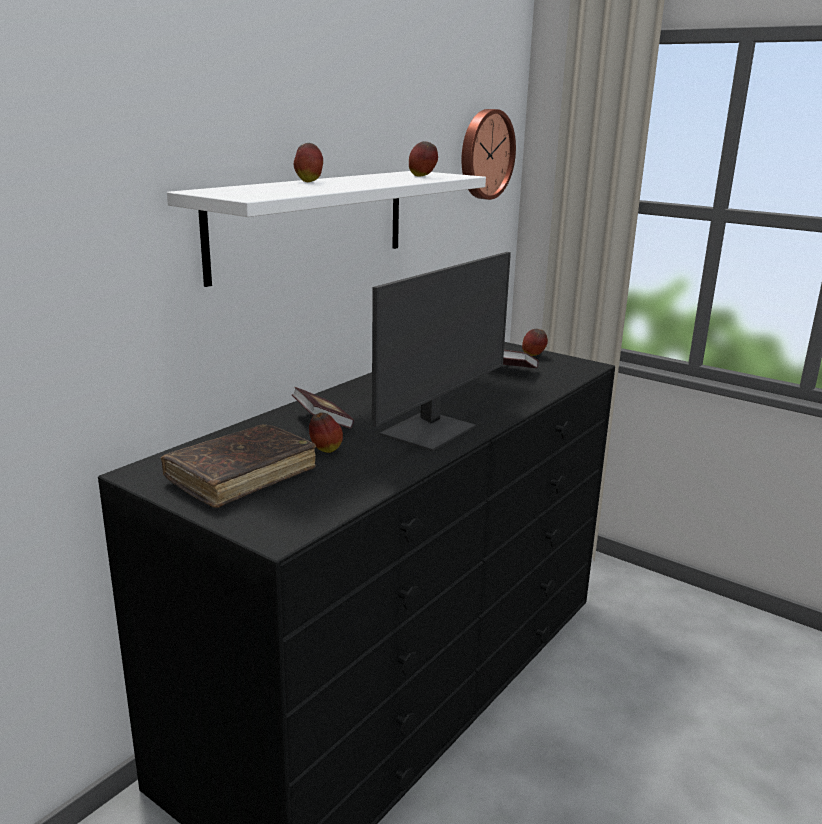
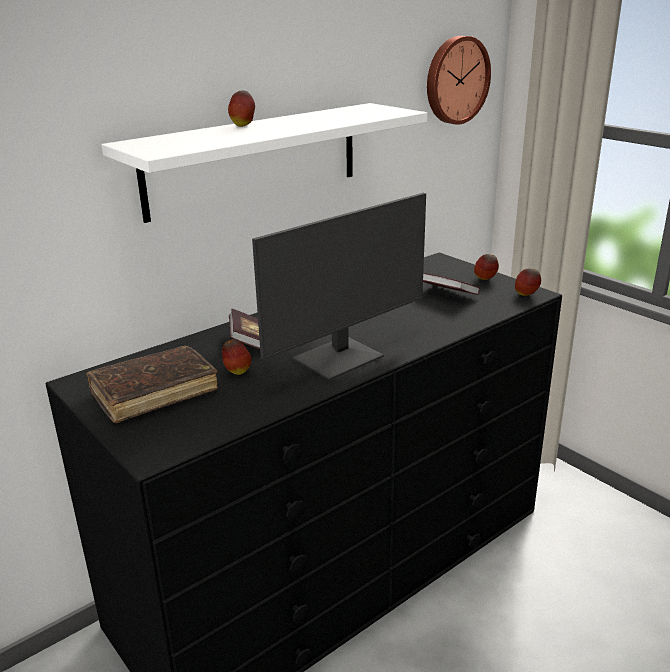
camera: 15 degrees right, 5 degrees up
(422, 176) = (362, 114): apple -> apple (526, 295)

